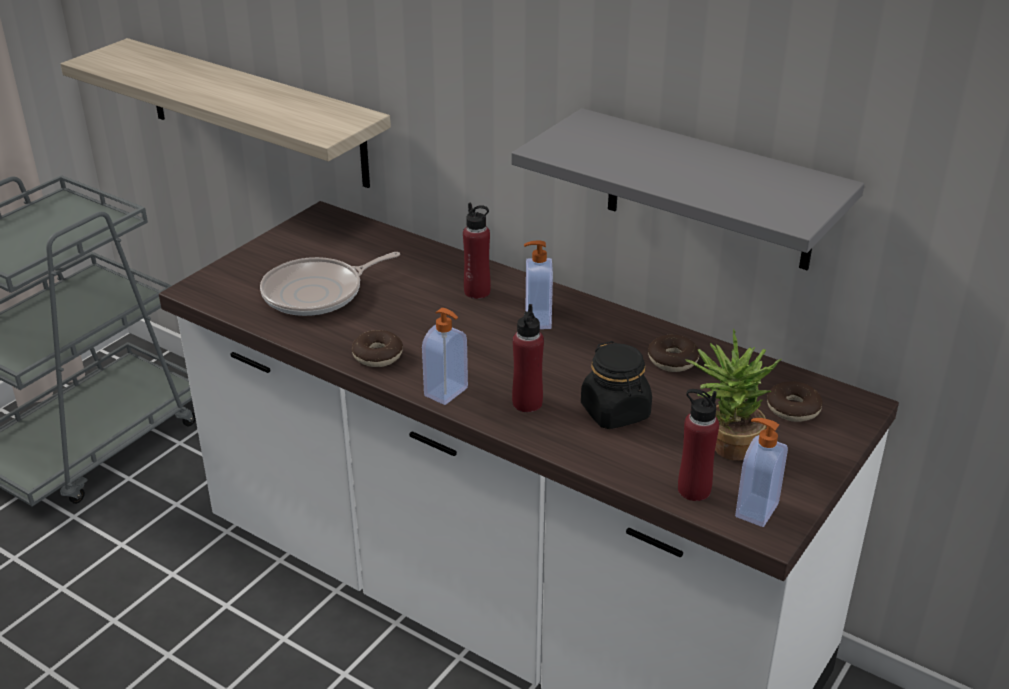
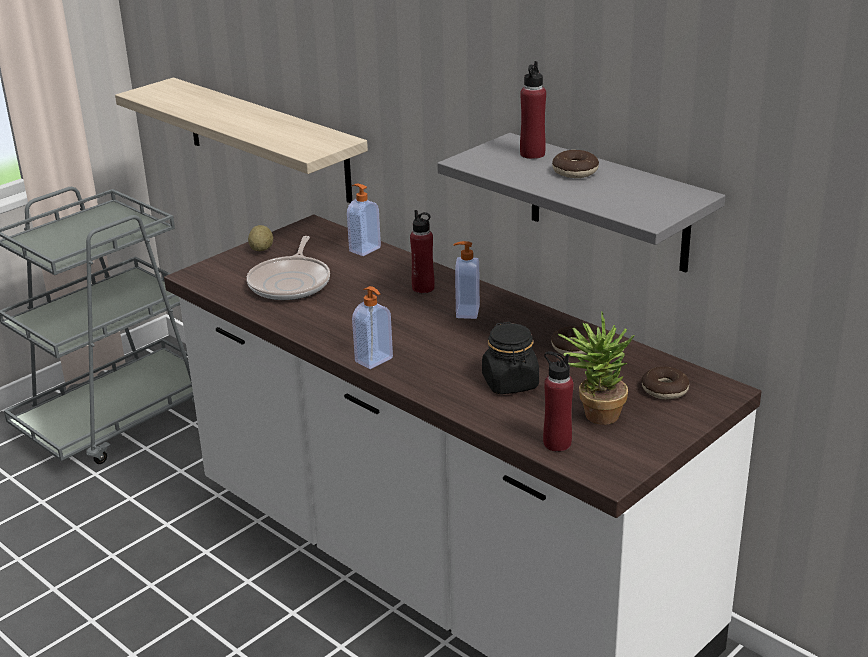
camera: 10 degrees right, 5 degrees down
(270, 250) = (261, 249): none -> potato
(318, 293) = (291, 283): frying pan -> frying pan turned 60 degrees counterclockwise
(377, 355) = (326, 330): donut -> donut (575, 171)
(527, 403) = (438, 372): red bottle -> red bottle (532, 154)
(755, 510) = (604, 461): soap dispenser -> soap dispenser (364, 249)

